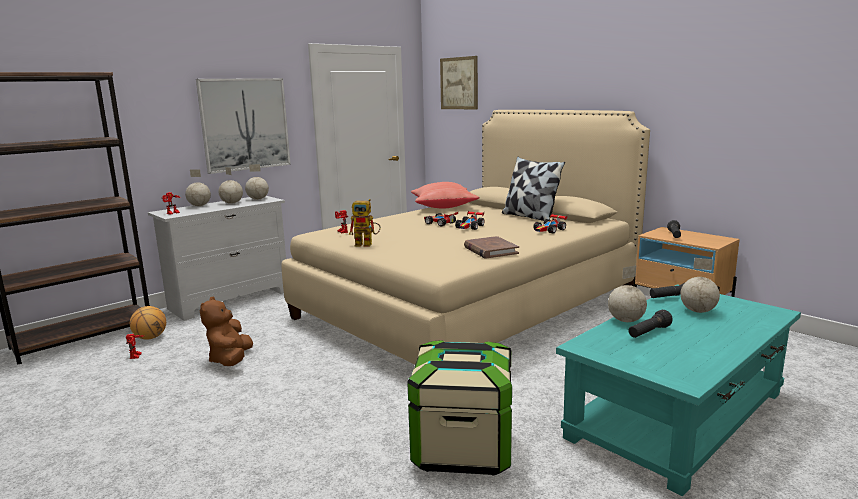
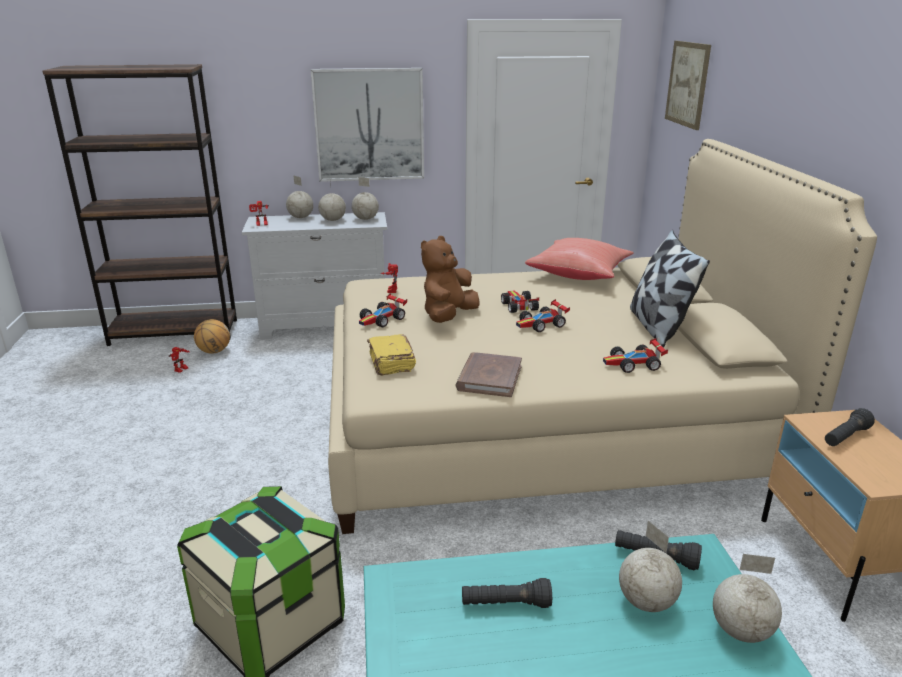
camera: 35 degrees right, 10 degrees up
(231, 360) = (236, 405): brown plush toy -> brown plush toy (448, 316)
(367, 244) = (382, 319): toy robot -> toy car
(420, 258) = (391, 363): none -> yellow book
(625, 321) = (514, 566): globe -> globe (740, 630)

